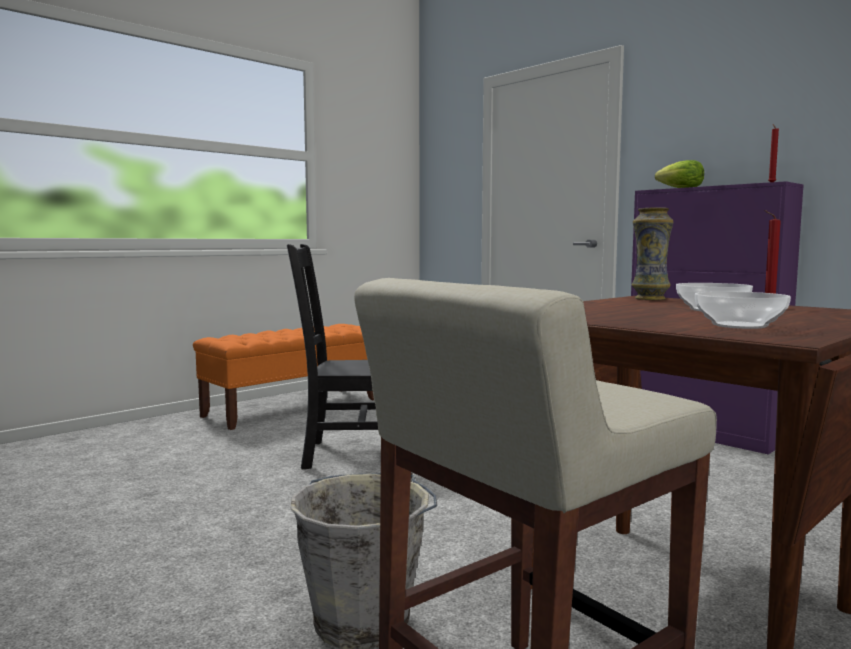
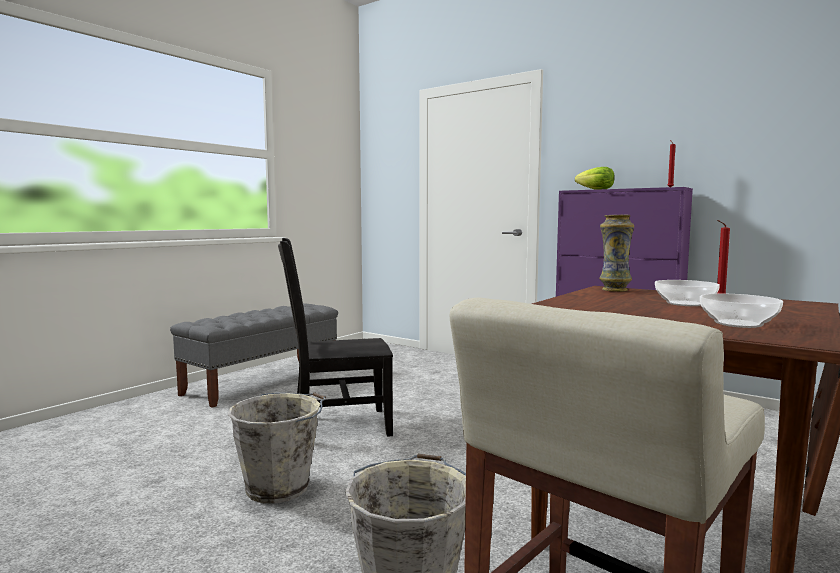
camera: 10 degrees left, 0 degrees up
(270, 508) = (280, 487): none -> grey bucket
(293, 407) = (263, 381): orange bench -> grey bench

